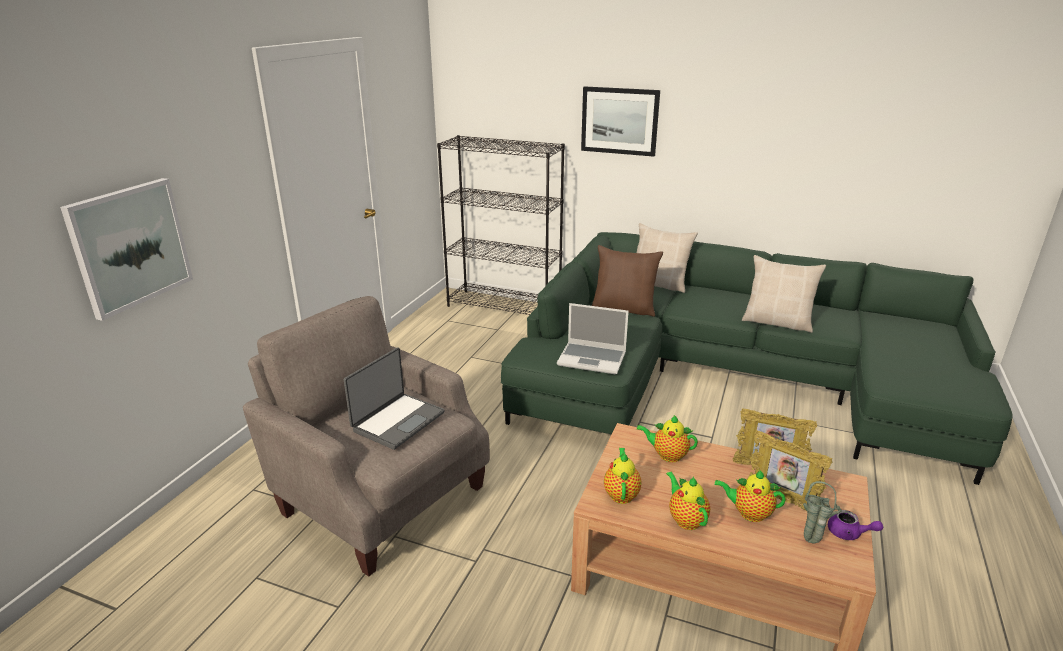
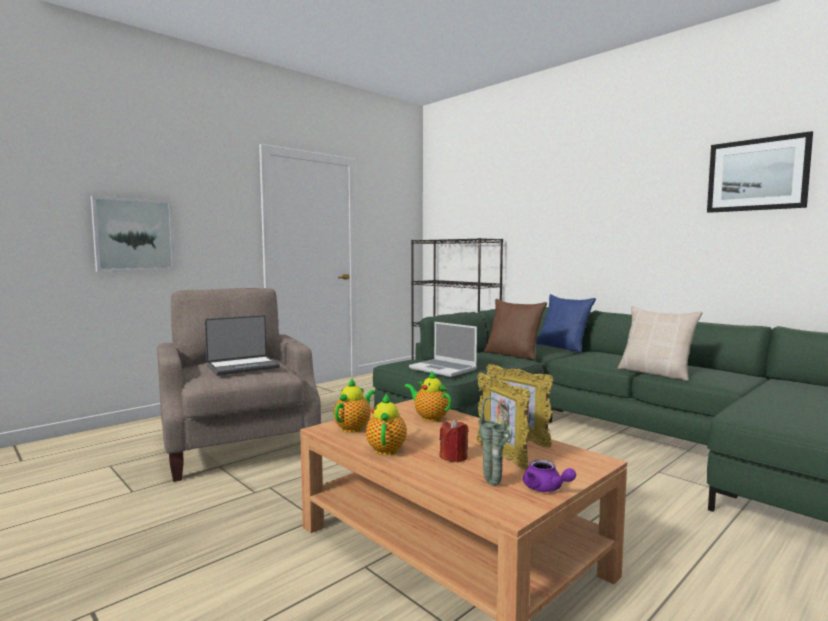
camera: 25 degrees right, 20 degrees down
(619, 121) = (542, 216): picture -> picture (757, 175)
(659, 284) = (563, 347): beige pillow -> blue pillow
(749, 513) = (454, 457): teapot -> red candle

